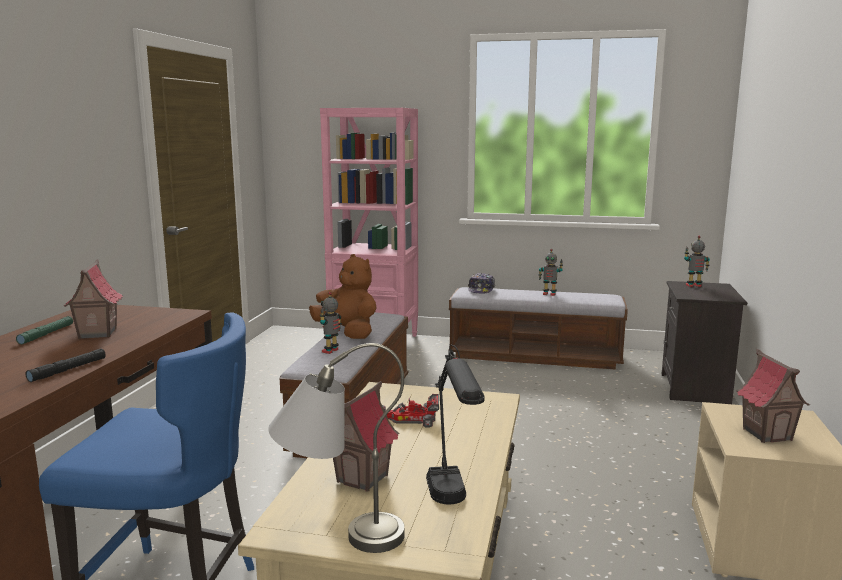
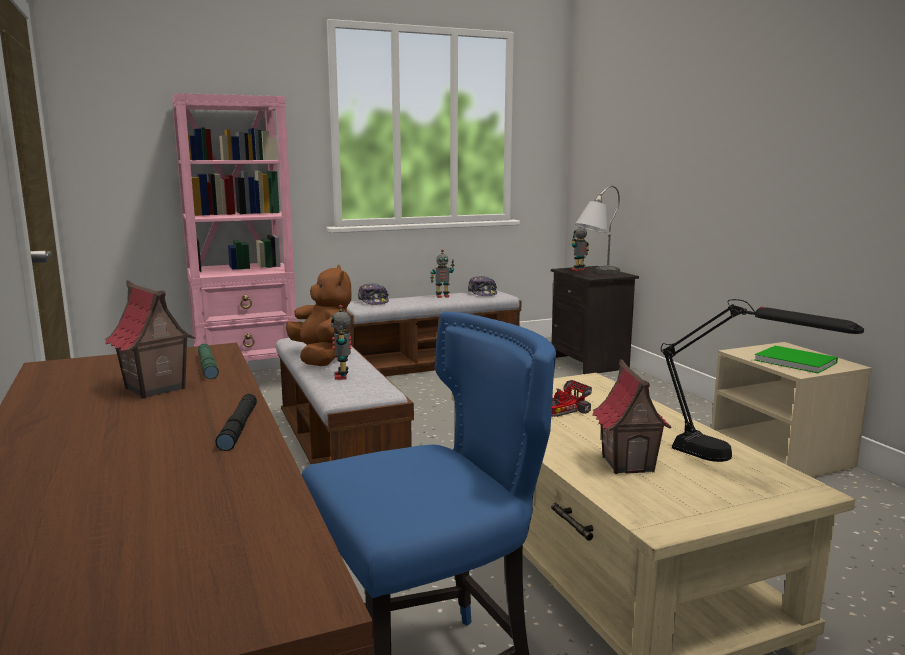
camera: 35 degrees left, 0 degrees up
(46, 334) = (73, 403): green flashlight -> green flashlight (208, 366)
(337, 536) = (710, 510): grey table lamp -> grey table lamp (596, 273)
(348, 333) = (321, 358): brown plush toy -> brown plush toy turned 60 degrees clockwise
(594, 296) = (482, 293): none -> cap
(767, 434) = (794, 361): toy house -> green book

